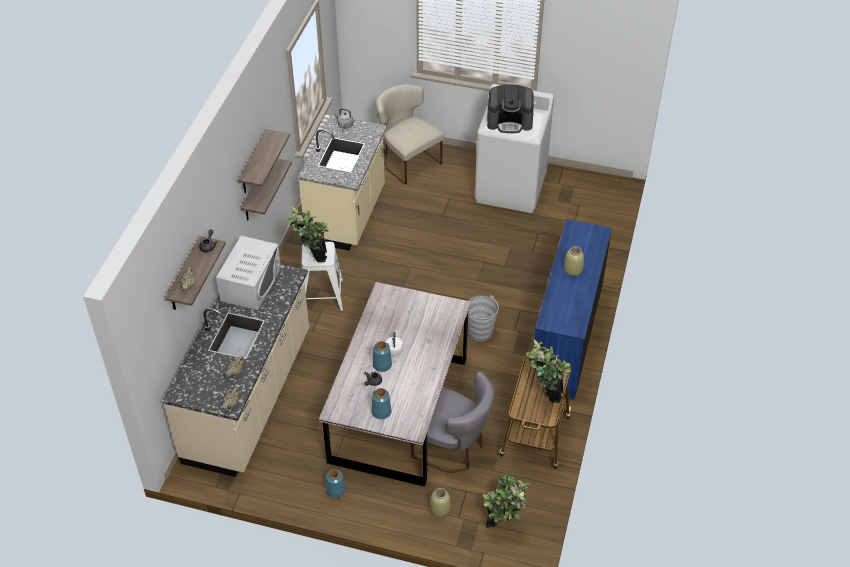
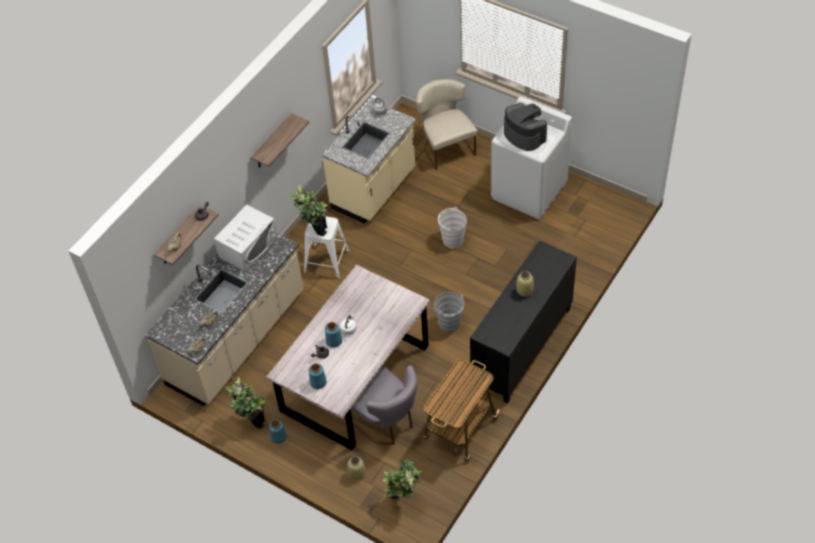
camera: 20 degrees right, 5 degrees up
(256, 191) = (274, 165): shelf -> none
(450, 249) = (452, 240): none -> white bucket
(510, 121) = (524, 135): coffee machine -> coffee machine turned 150 degrees counterclockwise
(544, 396) = (459, 399): potted plant -> potted plant (252, 421)
(565, 340) = (521, 347): blue dresser -> black dresser

